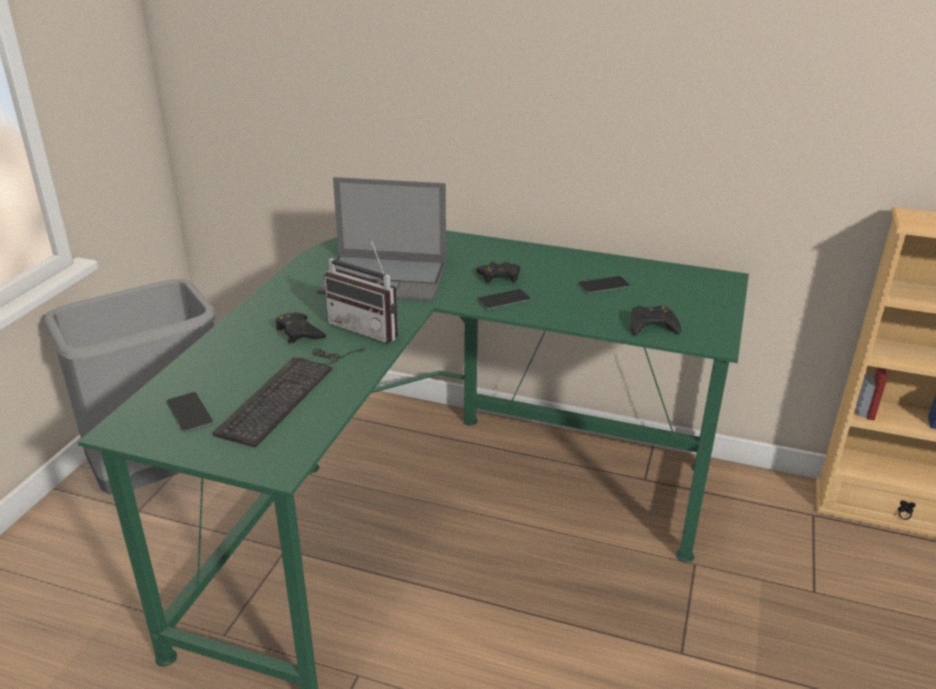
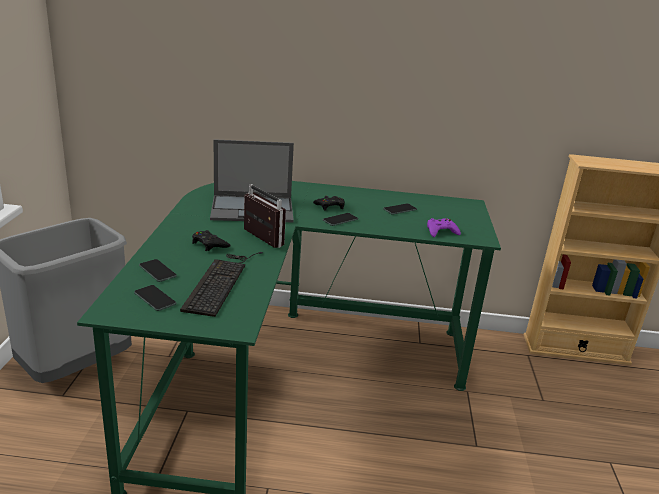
camera: 15 degrees left, 5 degrees down
(212, 371) = (157, 271): none -> phone
(369, 328) = (257, 239): radio -> radio turned 150 degrees counterclockwise
(652, 326) = (441, 231): black game controller -> purple game controller

